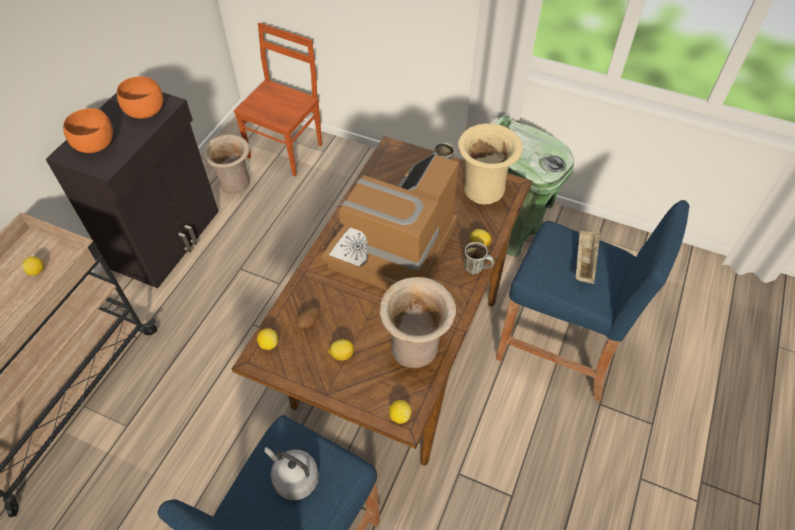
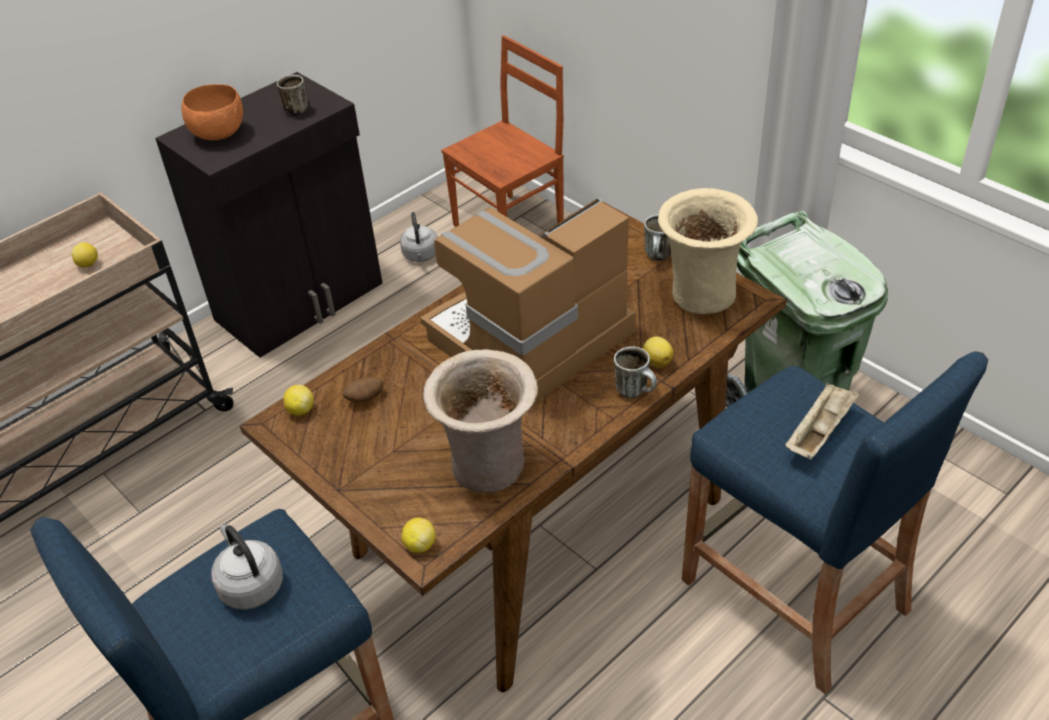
camera: 25 degrees right, 10 degrees down
(145, 112) = (296, 108): orange bowl -> mug
(235, 185) = (421, 256): beige vase -> grey kettle
(341, 354) = (386, 448): lemon -> none

